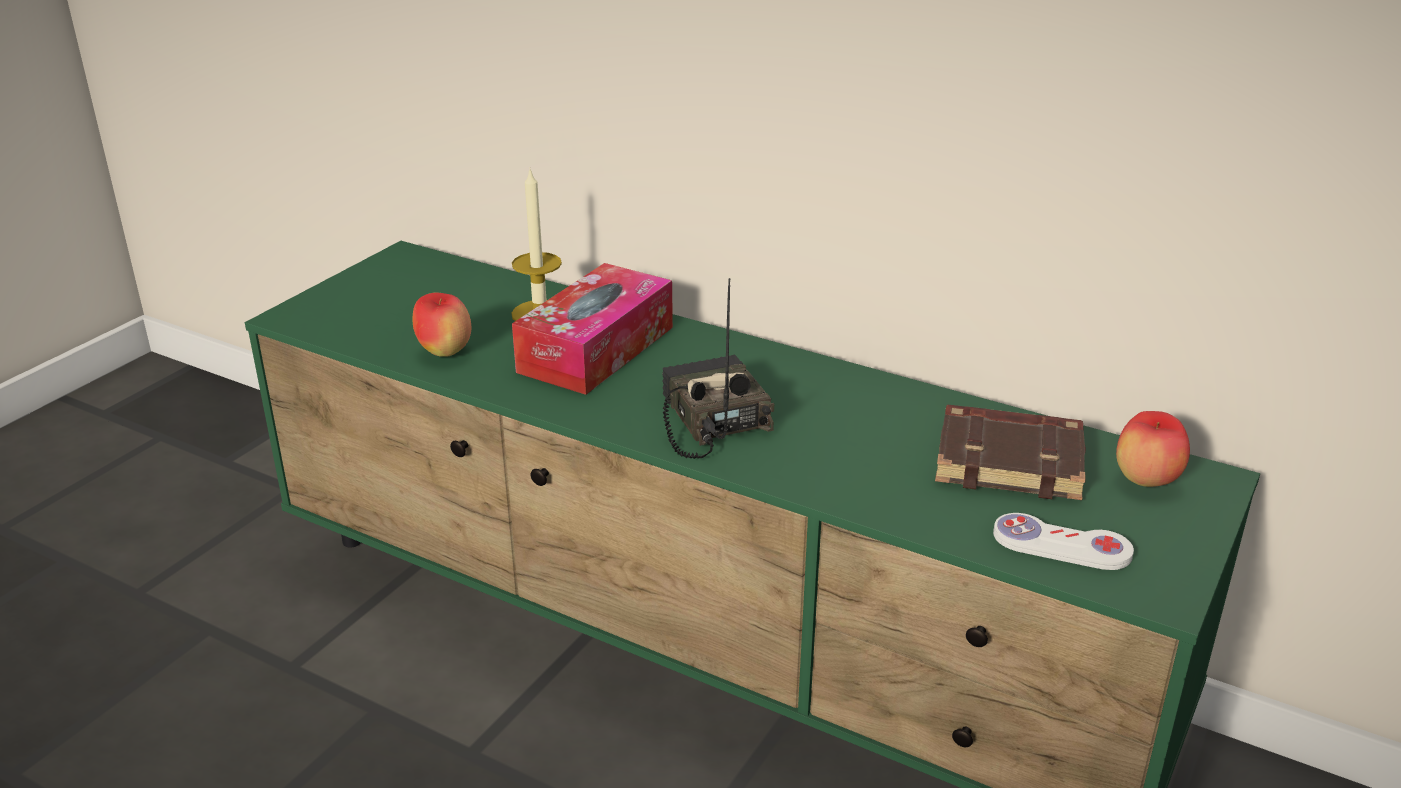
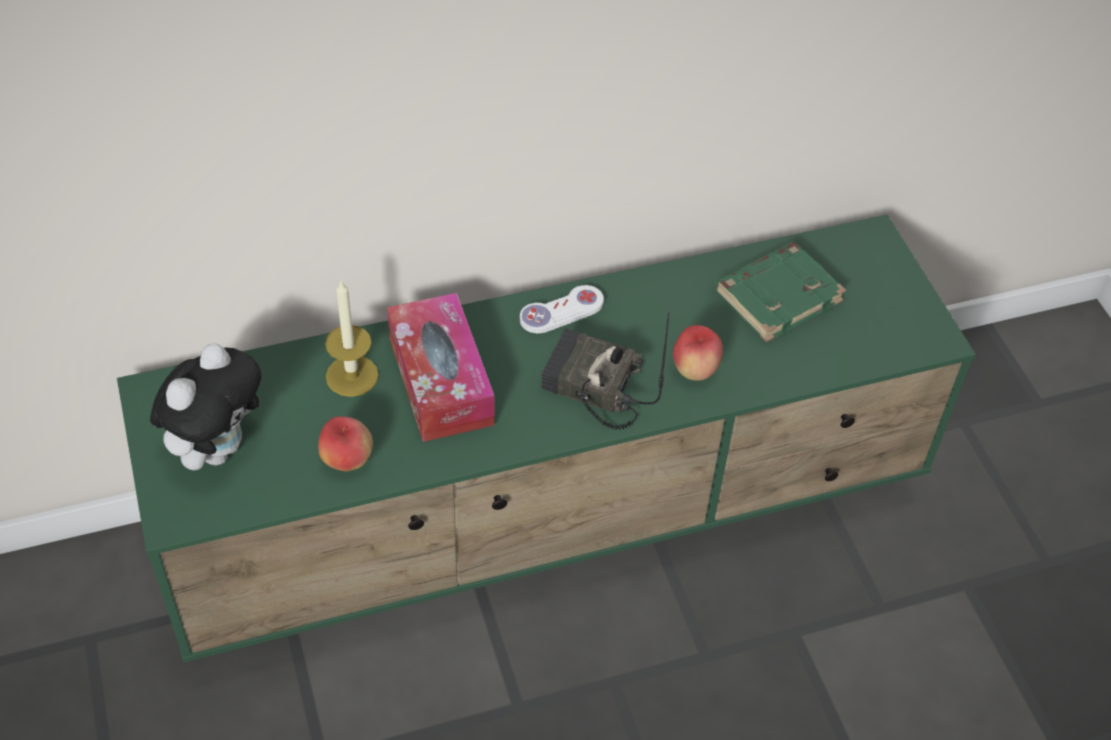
camera: 50 degrees left, 20 degrees up
(384, 300) = (217, 448): none -> plush toy
(1011, 461) = (778, 296): brown book -> green book
(1061, 545) = (867, 341): white game controller -> white game controller (561, 311)
(1145, 481) = (850, 261): apple -> apple (695, 371)

